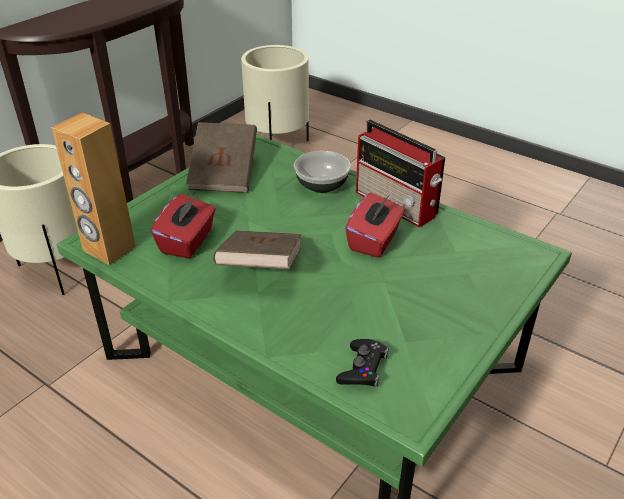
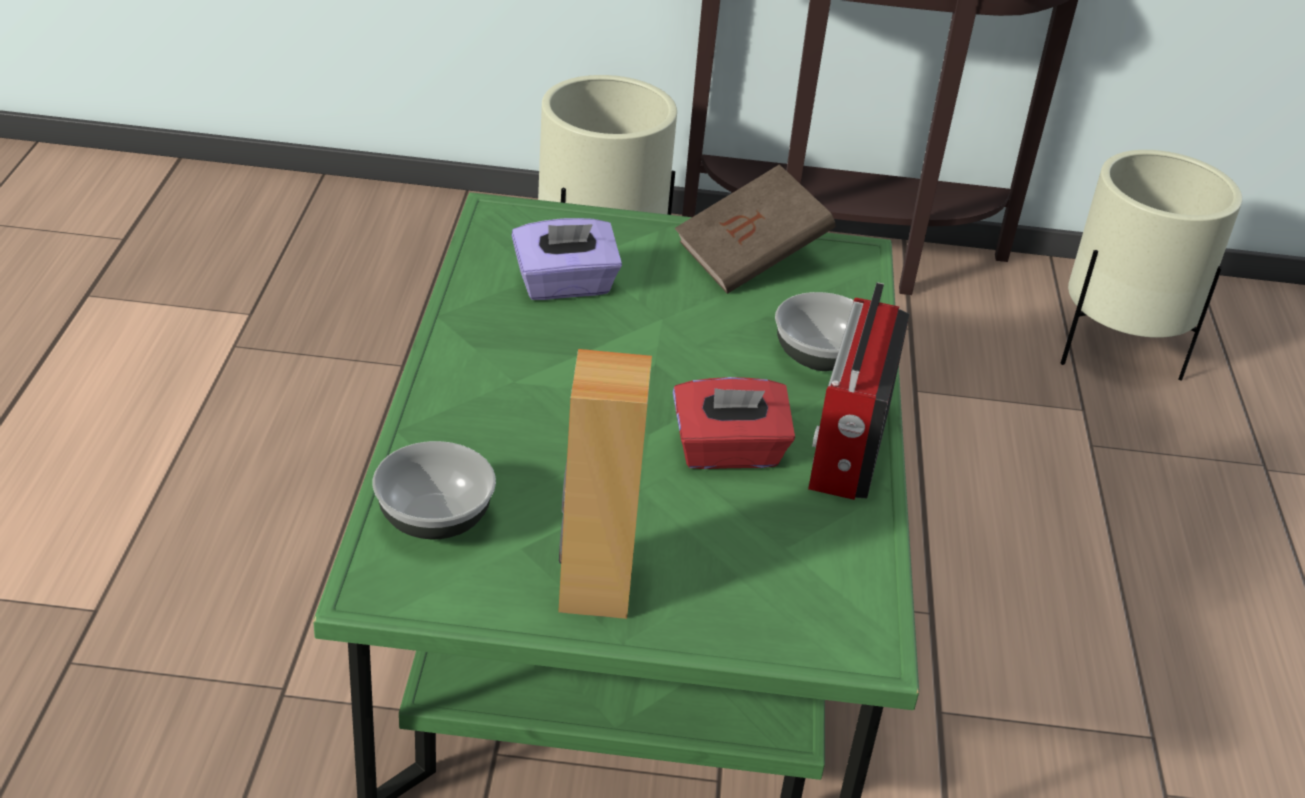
camera: 55 degrees right, 0 degrees up
(108, 249) = (492, 232): brown speaker -> brown speaker (594, 588)
(187, 242) = (565, 286): red tissue box -> purple tissue box
(260, 268) = (566, 366): brown book -> none
(362, 368) = (433, 520): black game controller -> bowl

